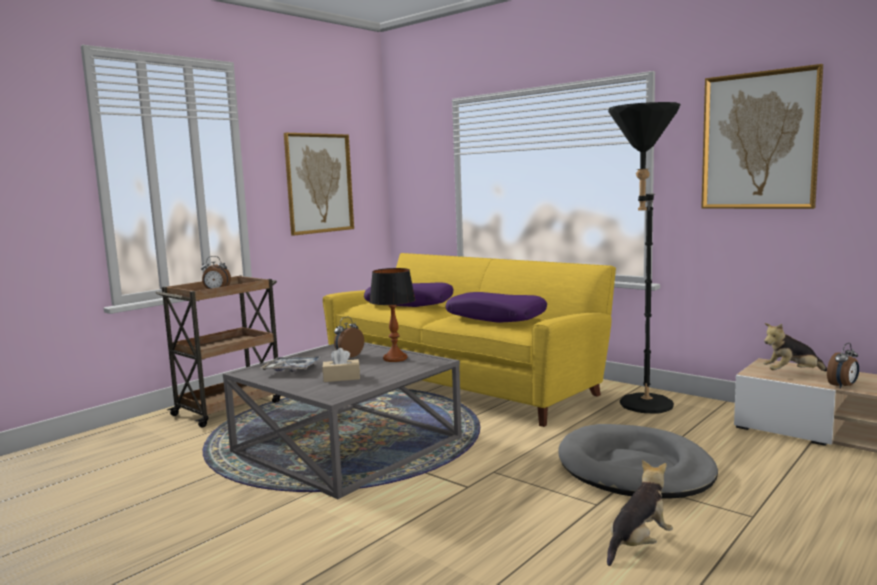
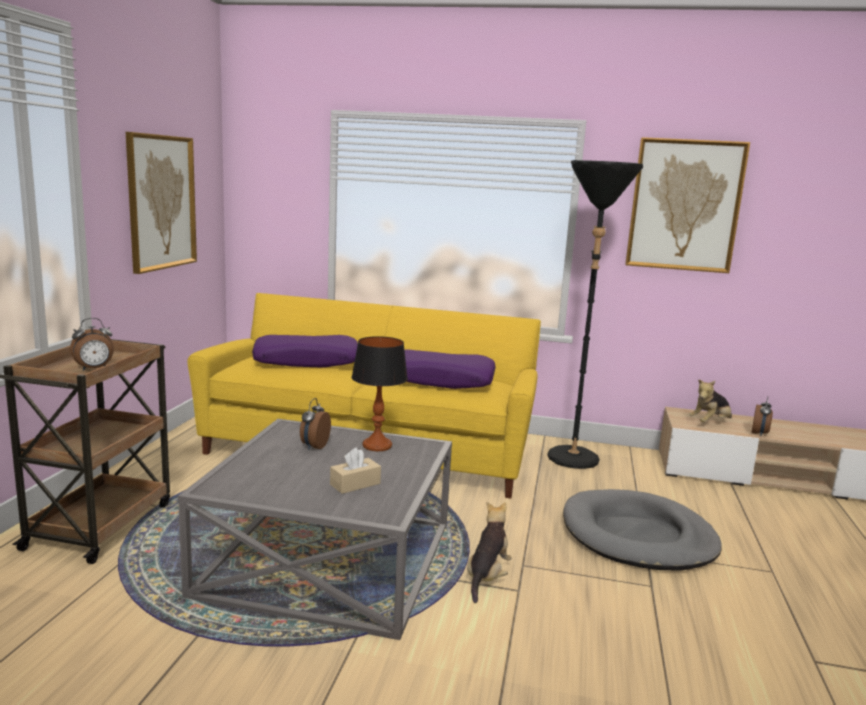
camera: 30 degrees left, 5 degrees up
(292, 369) = (270, 477): tray -> none
(638, 544) = (727, 624): plush toy -> plush toy (487, 577)

